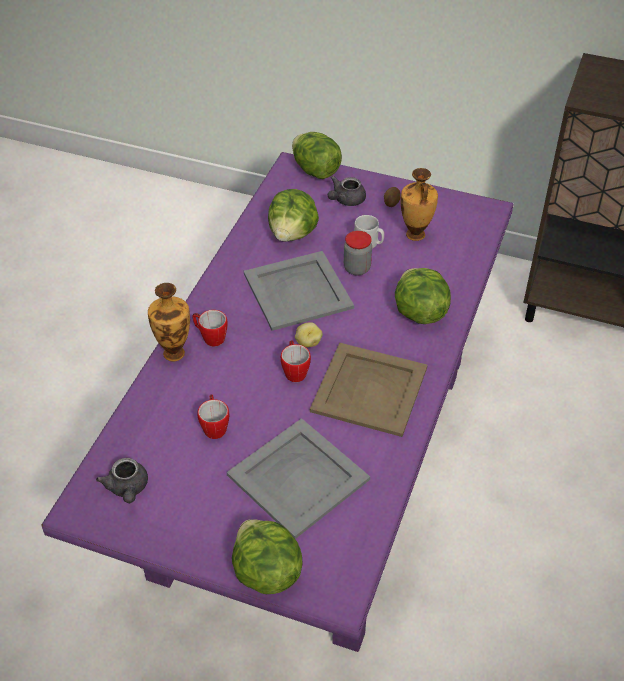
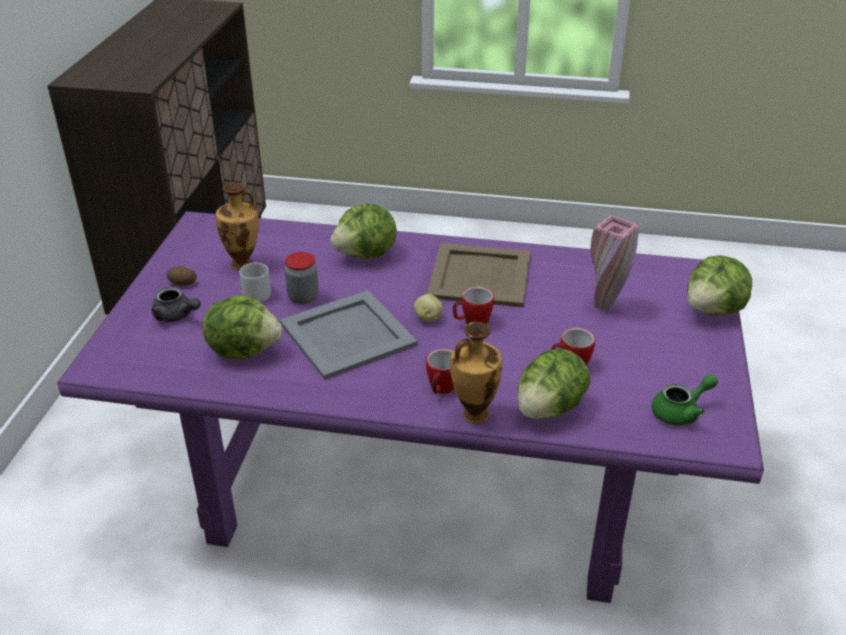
camera: 100 degrees left, 10 degrees down
(127, 489) = (681, 412): grey teapot -> green teapot
(297, 477) = (605, 306): grey tray -> pink vase
(315, 170) = (110, 346): lettuce -> lettuce (549, 408)

